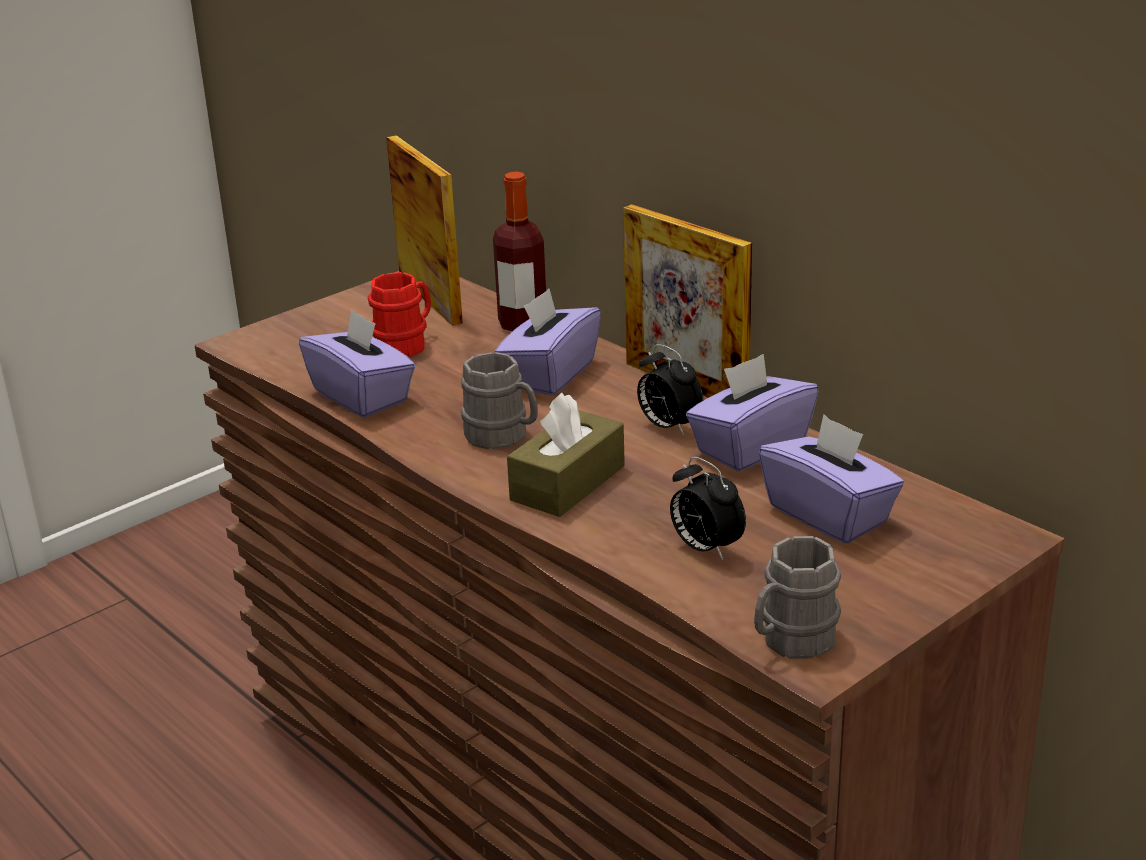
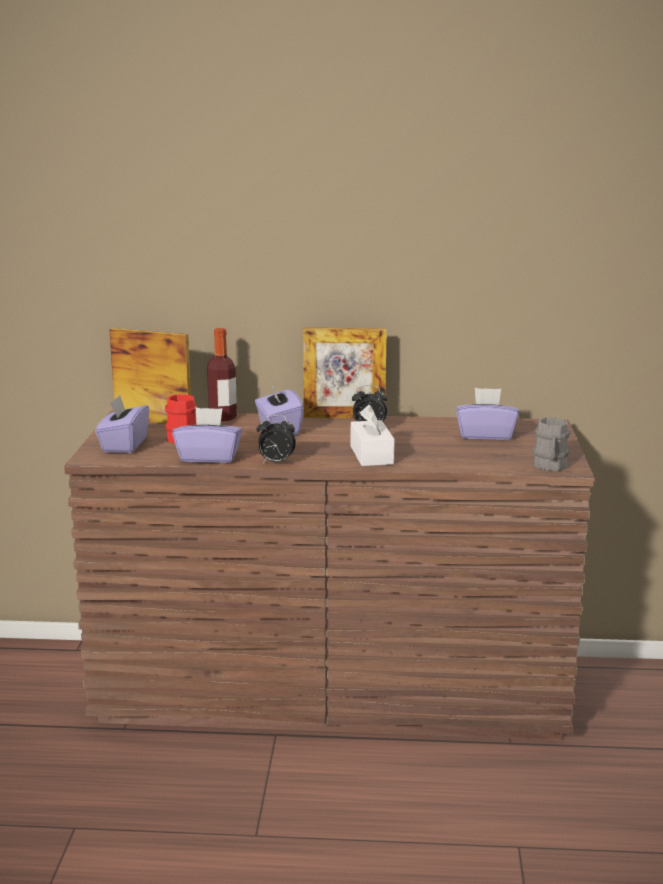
camera: 45 degrees left, 10 degrees down
(503, 437) = (309, 451): grey mug -> none
(568, 483) = (371, 455): brown tissue box -> white tissue box
(705, 548) = (466, 455): alarm clock -> alarm clock (276, 463)
(750, 447) = (414, 426): purple tissue box -> purple tissue box (123, 445)

